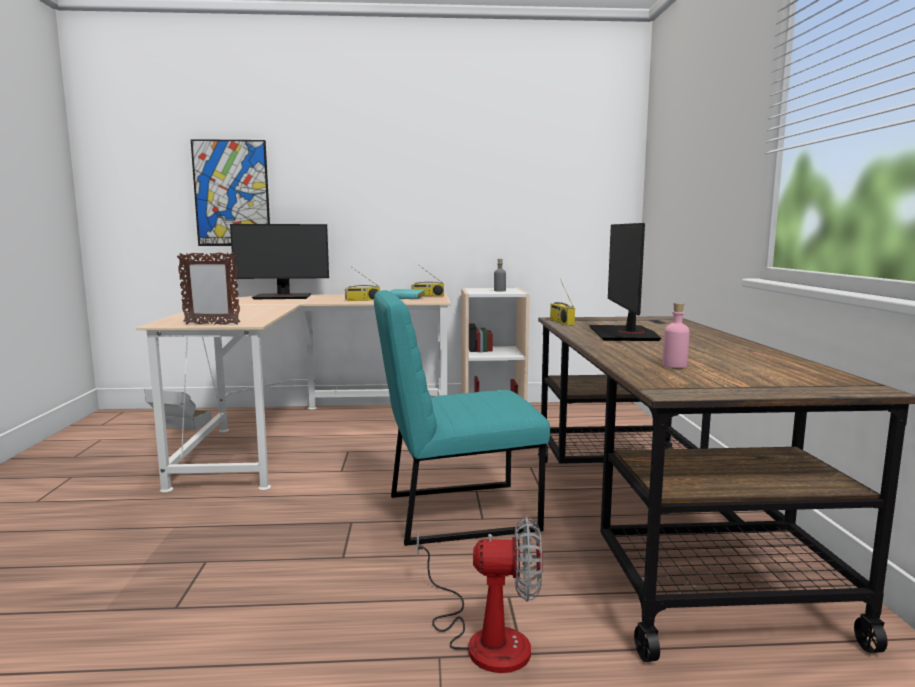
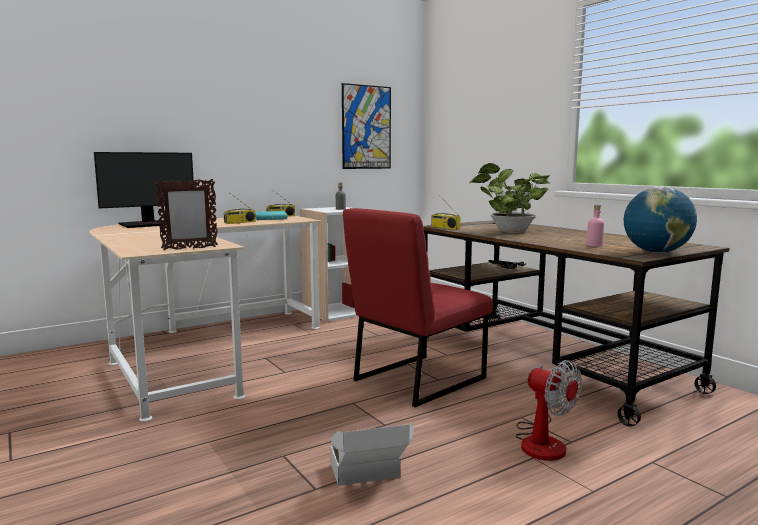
camera: 30 degrees left, 0 degrees up
(179, 428) = (56, 369): cardboard box -> cardboard box (368, 479)
(231, 193) = (78, 120): picture -> picture (366, 127)
(457, 512) = (416, 380): turquoise chair -> red chair
(484, 638) = (541, 441): fan -> fan turned 75 degrees clockwise
(624, 334) = (508, 232): monitor -> potted plant
(732, 389) = (656, 253): none -> globe

